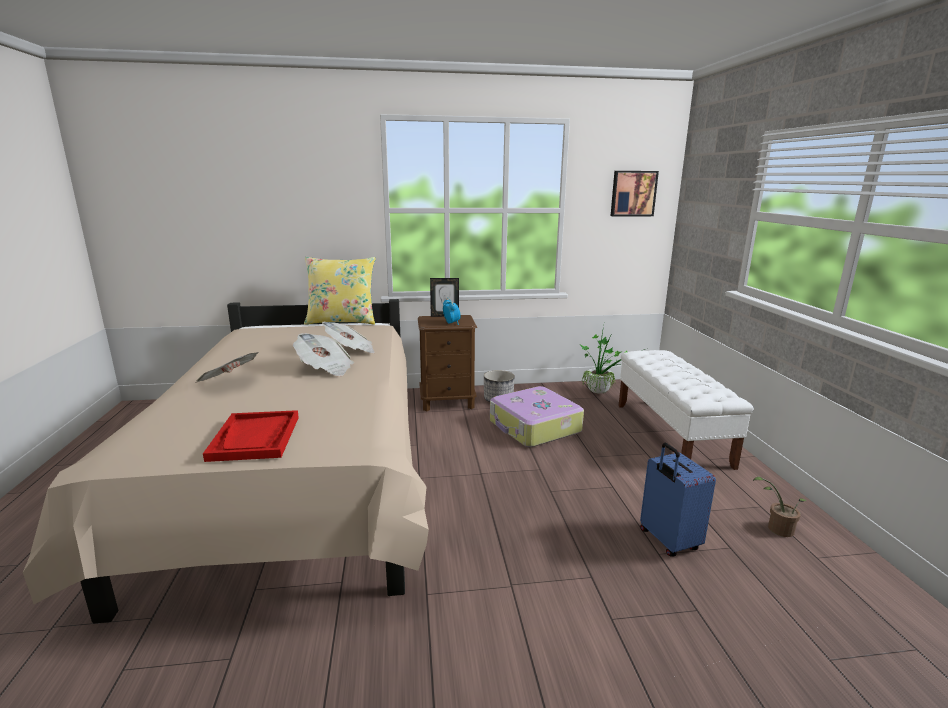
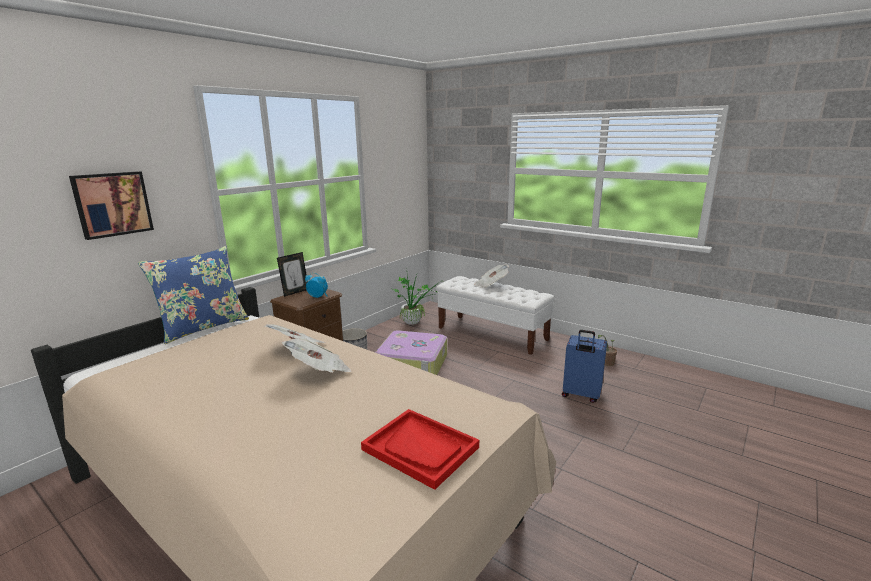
camera: 45 degrees left, 0 degrees up
(229, 383) = (255, 426): newspaper -> newspaper (491, 284)
(342, 321) = (203, 327): yellow pillow -> blue pillow
(633, 193) = (403, 158): picture -> picture (112, 204)

